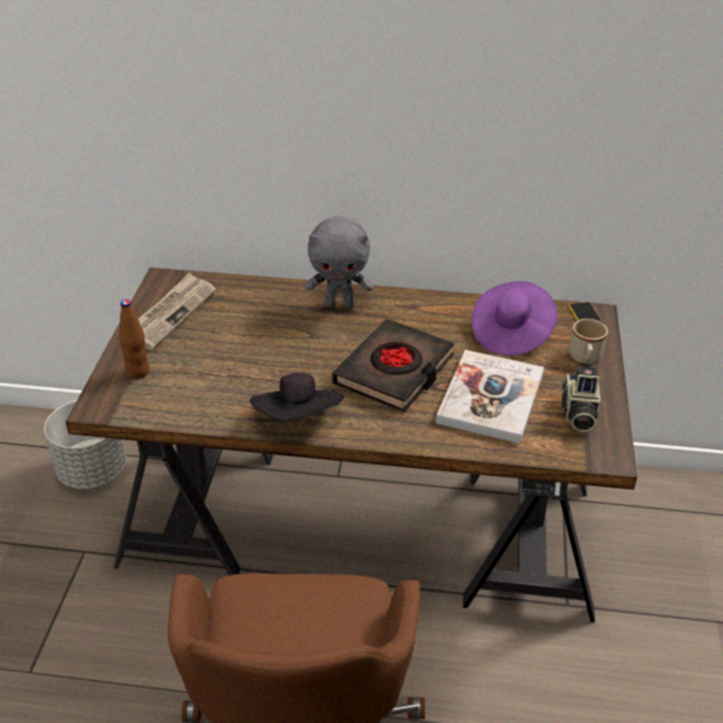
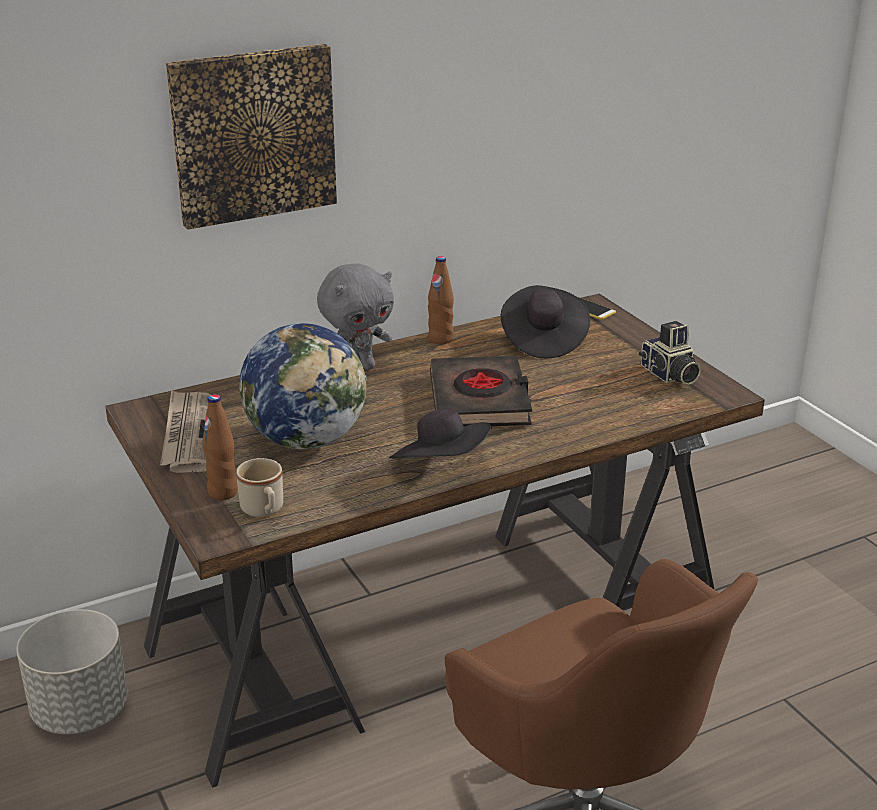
camera: 35 degrees left, 10 degrees down
(236, 352) = (307, 440): none -> globe
(279, 88) = (253, 134): none -> picture
(431, 300) = (440, 339): none -> brown bottle
(490, 398) = (588, 390): book -> none
(511, 333) = (543, 340): purple hat -> black hat
(585, 359) = (624, 337): beige mug -> beige mug (264, 511)

